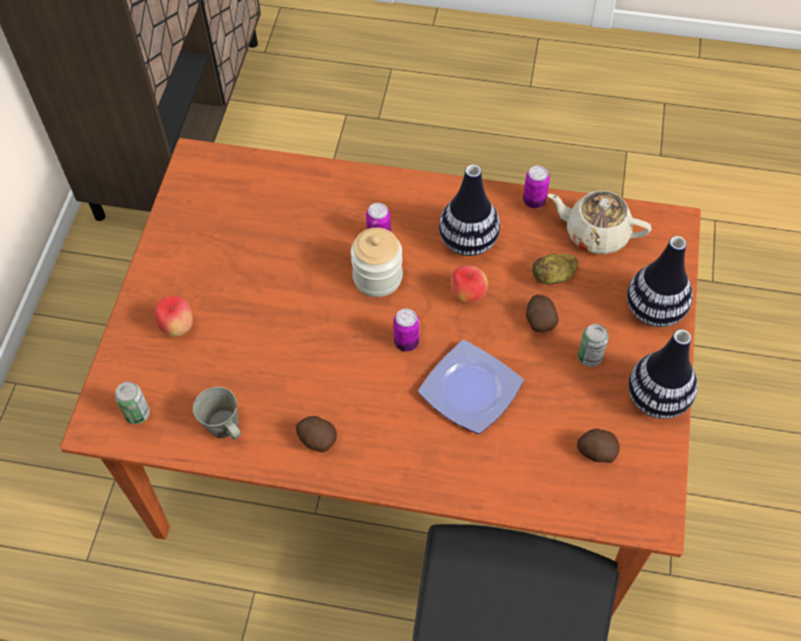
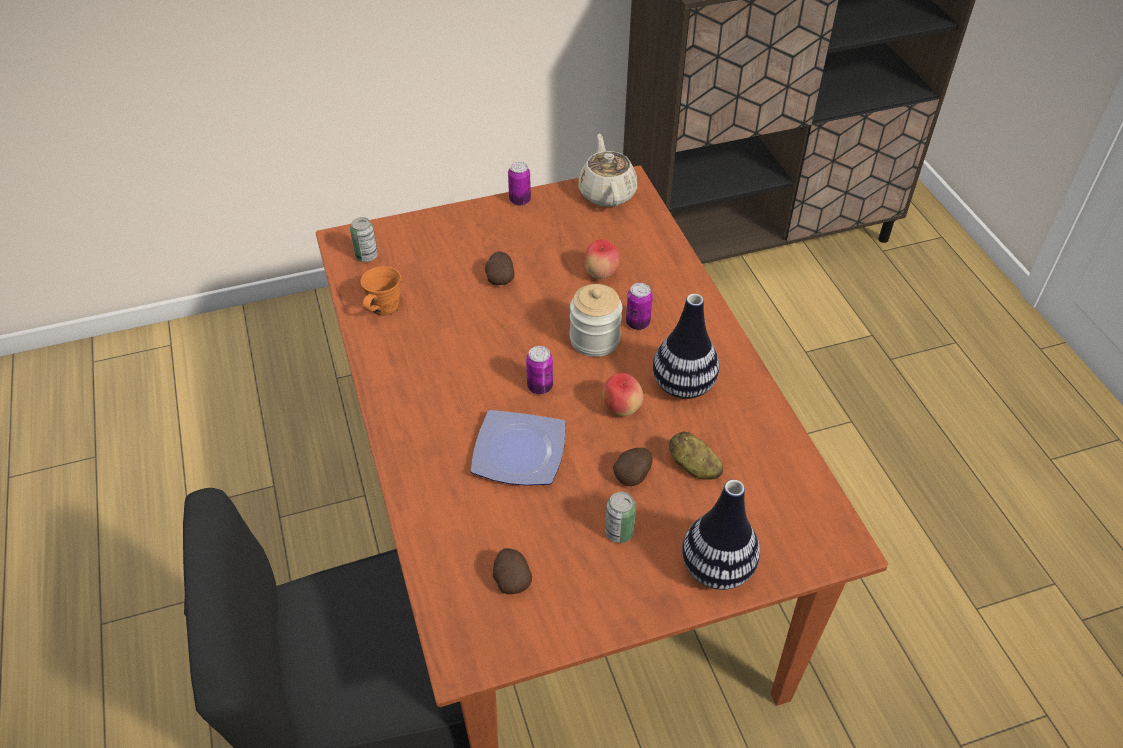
camera: 60 degrees right, 10 degrees down
(178, 327) = (458, 243): apple -> apple (601, 274)
(224, 427) = (383, 308): grey mug -> orange mug
(316, 439) = (404, 368): potato -> potato (500, 278)
(534, 201) = (772, 416): can -> can (520, 200)
(595, 233) = (774, 481): beige teapot -> beige teapot (607, 192)
(656, 399) = (607, 610): vase -> none

